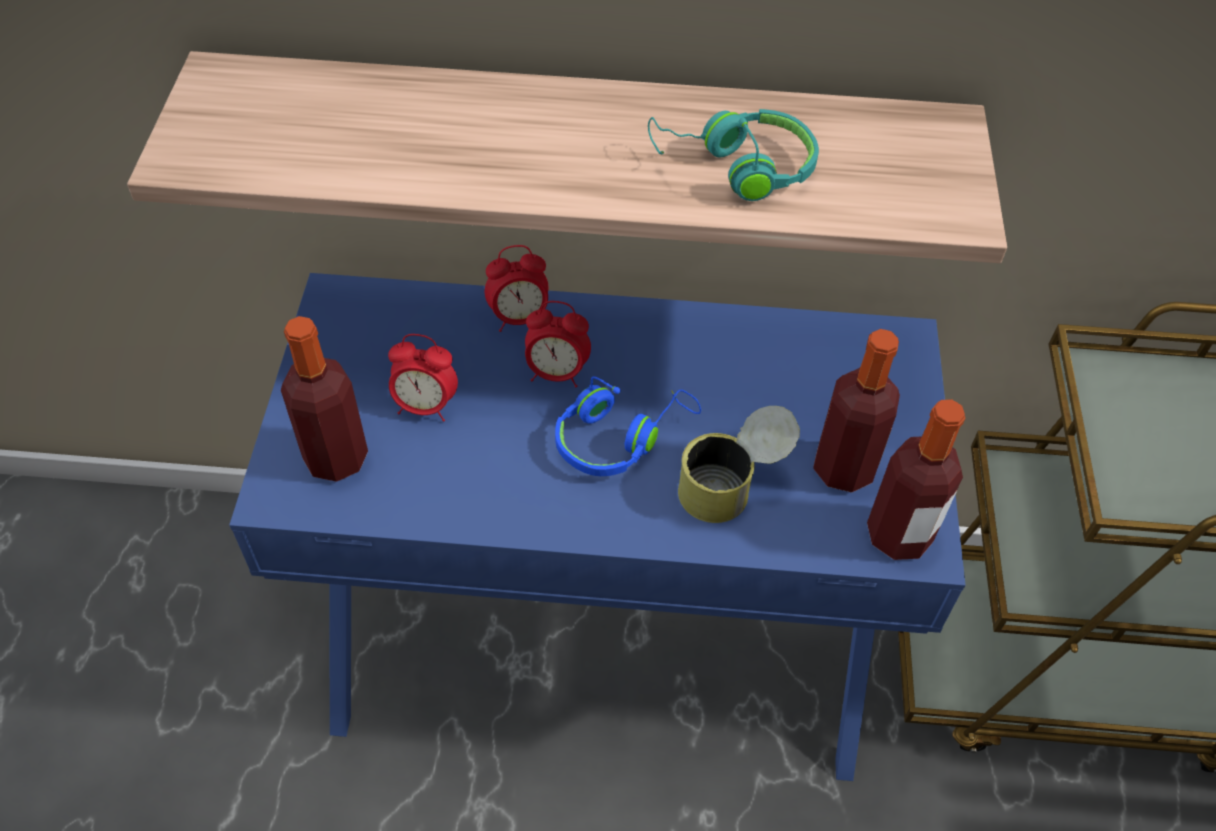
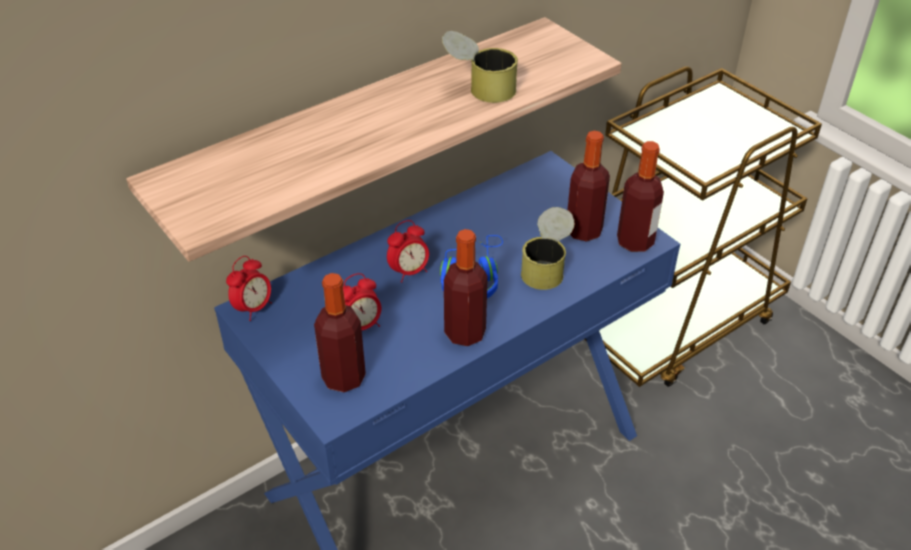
camera: 40 degrees left, 10 degrees down
(519, 318) = (359, 260): alarm clock -> alarm clock (253, 308)
(528, 502) = (465, 333): none -> bottle
(736, 167) = (479, 88): turquoise headphones -> can

